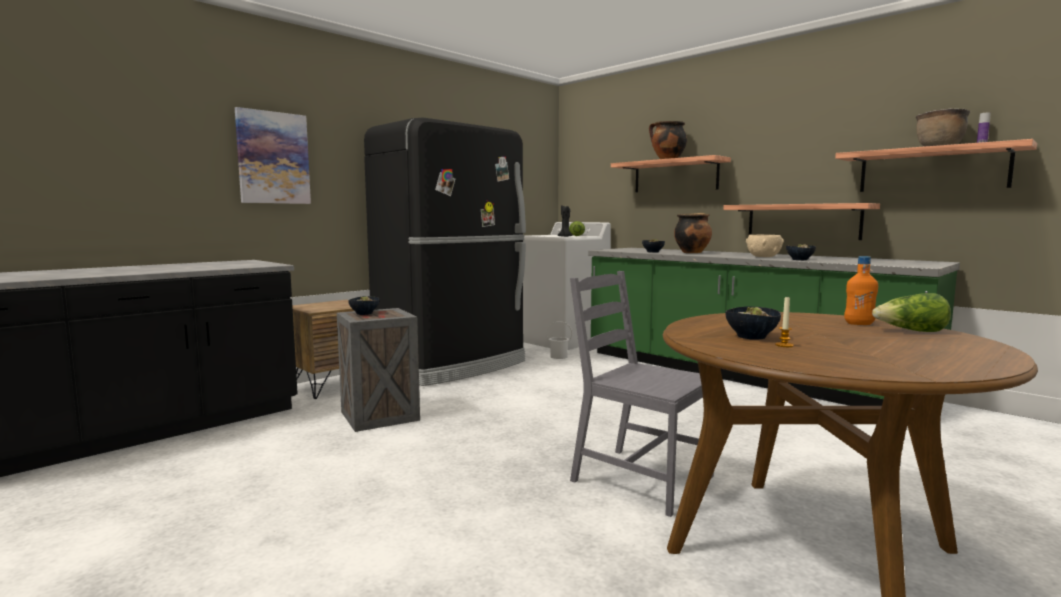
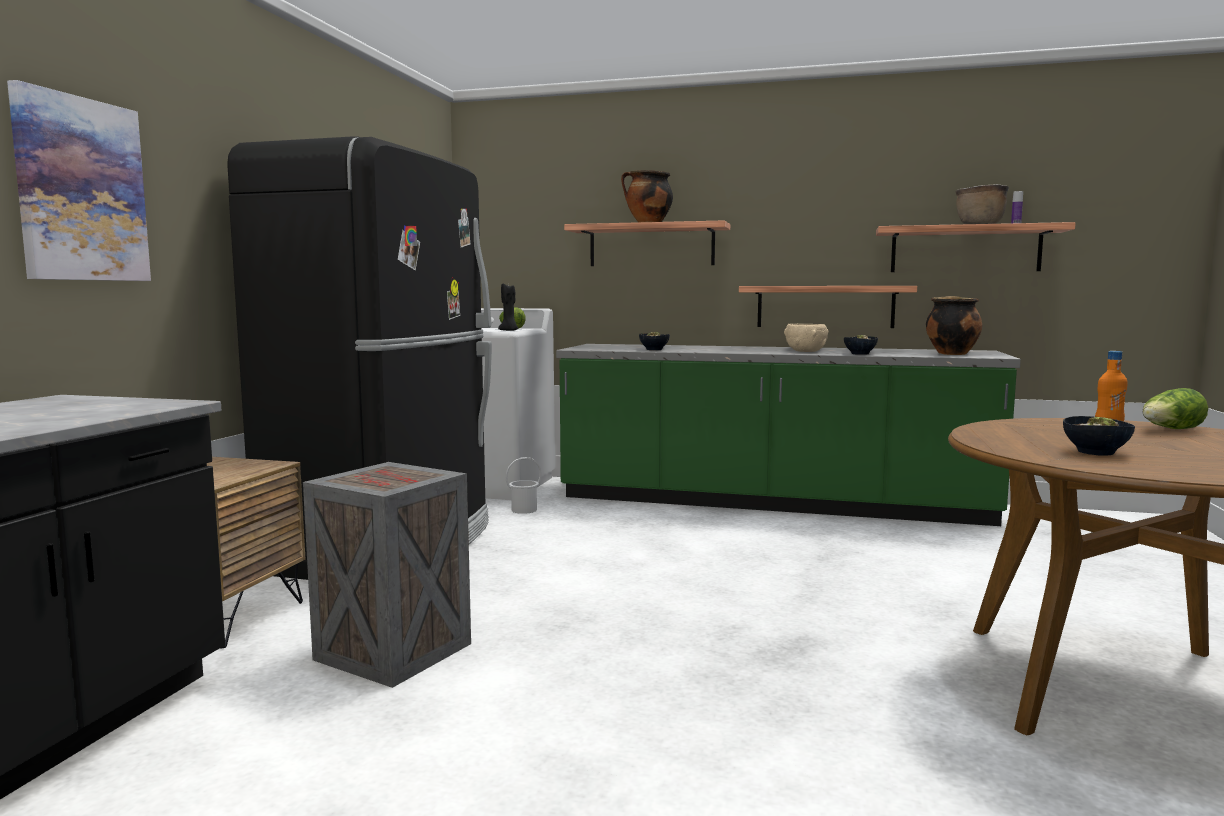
camera: 30 degrees left, 0 degrees up
(365, 313) = (364, 478): bowl -> none
(640, 479) = (867, 655): grey chair -> none
(692, 252) = (703, 349): cooking pot -> cooking pot (951, 354)
(784, 345) = (1155, 458): candle -> none

